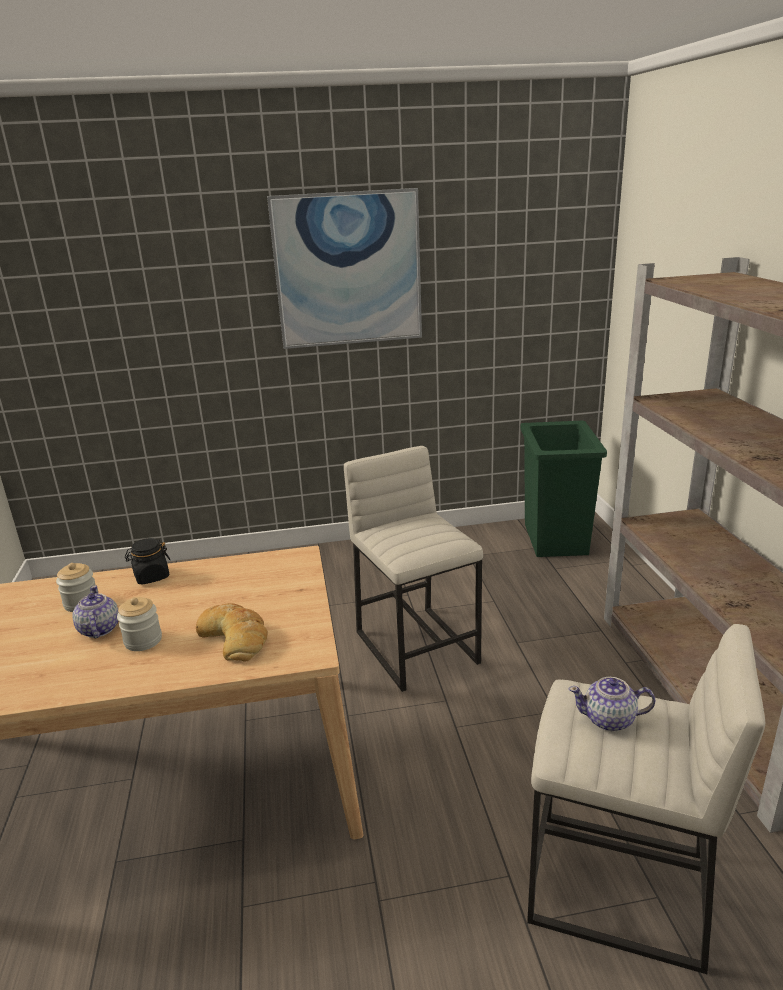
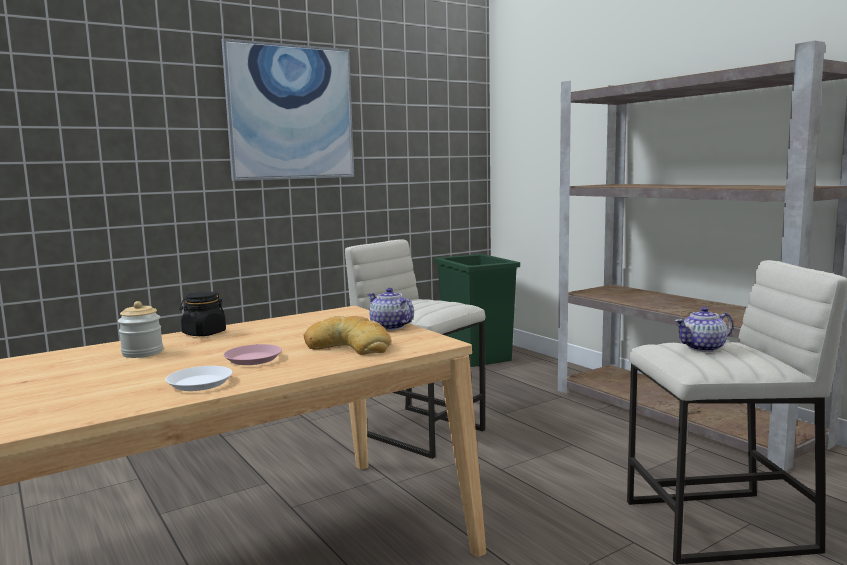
camera: 25 degrees left, 15 degrees down
(72, 675) = (200, 383): none -> white plate
(99, 629) = (189, 361): teapot -> teapot (390, 327)
(143, 640) = (253, 359): jar -> pink plate

